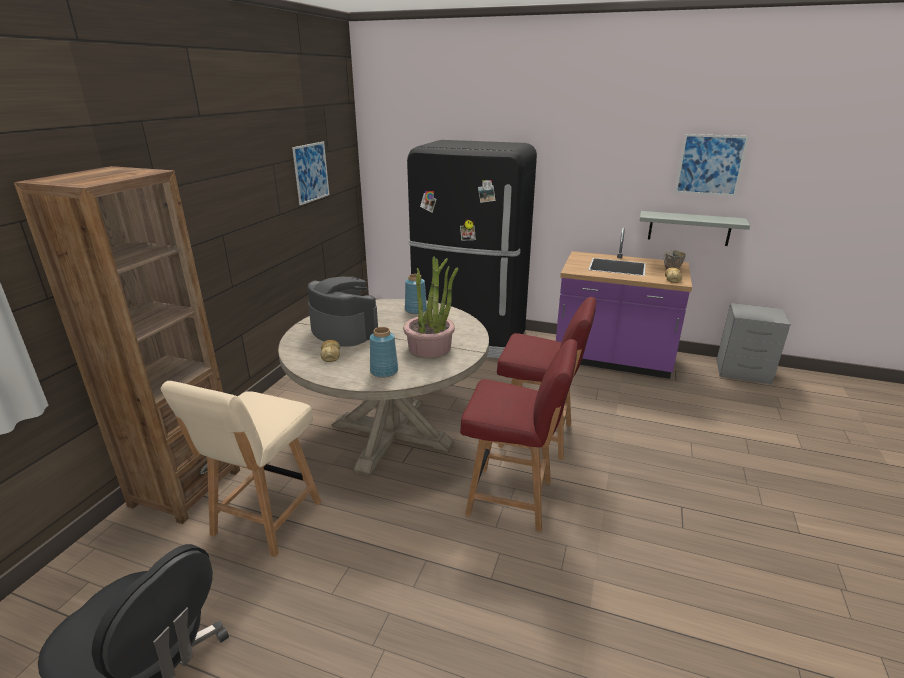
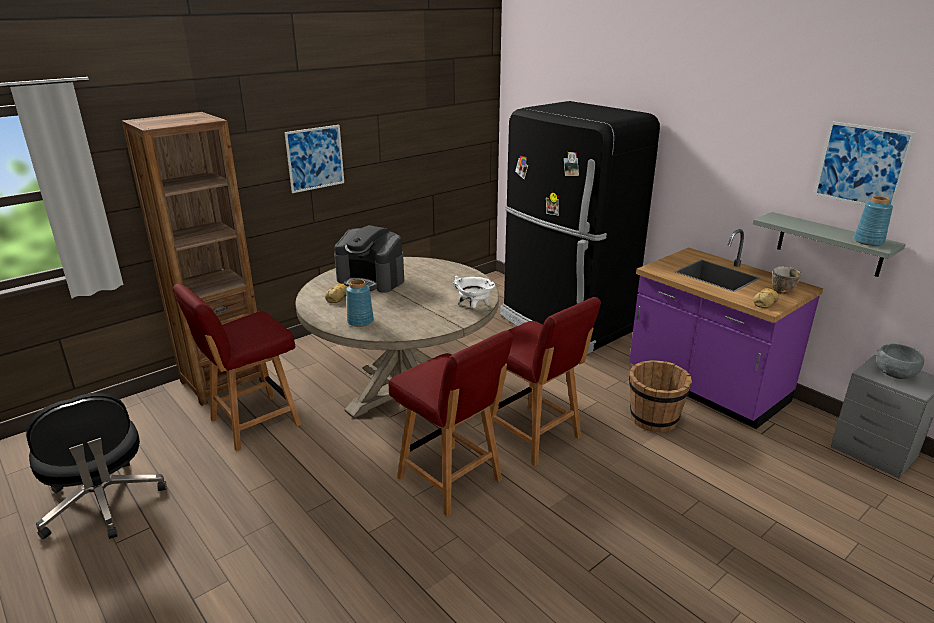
camera: 30 degrees right, 0 degrees up
(265, 519) = (253, 423): beige chair -> red chair
(311, 172) = (426, 124): picture -> picture (315, 158)
(344, 331) = (371, 280): coffee machine -> coffee machine turned 135 degrees clockwise
(415, 310) = (453, 276): blue vase -> blue vase (868, 242)
(430, 347) = (422, 312): potted plant -> none
(469, 333) = (474, 307): none -> white cooking pot
(604, 393) = (653, 419): none -> brown bucket
(755, 312) = (895, 373): none -> grey bowl

